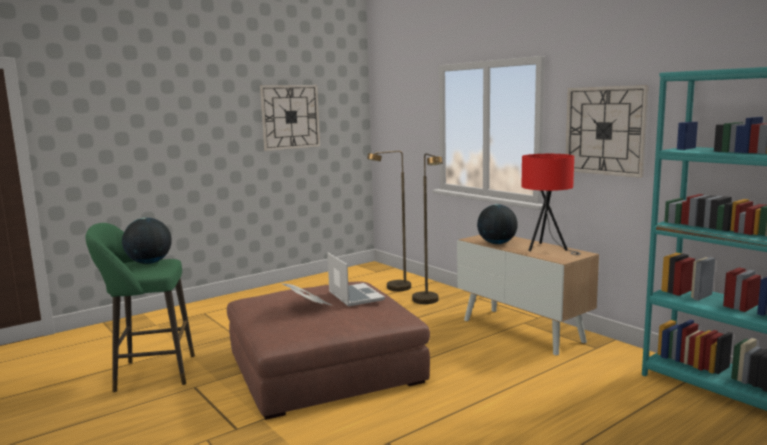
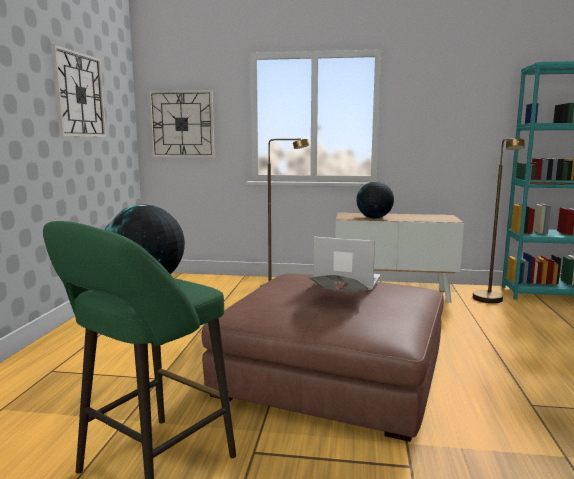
camera: 45 degrees left, 0 degrees up
(394, 289) = (225, 289): brown floor lamp -> brown floor lamp (490, 301)
(547, 249) = (419, 216): red table lamp -> none
(605, 130) = (444, 115): wall clock -> wall clock (182, 124)

